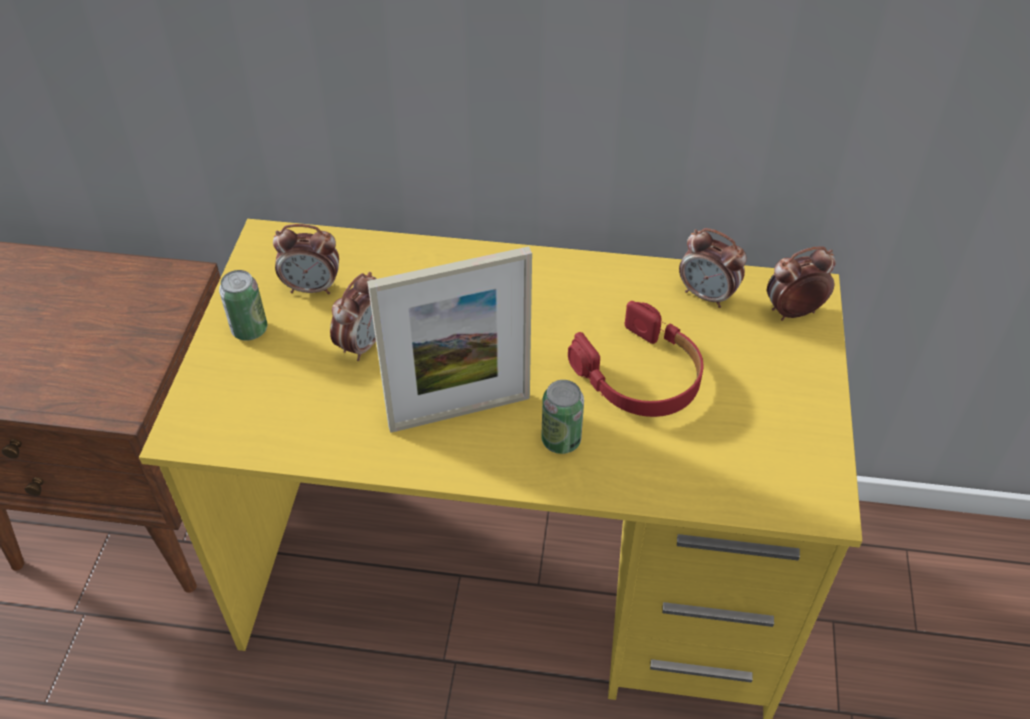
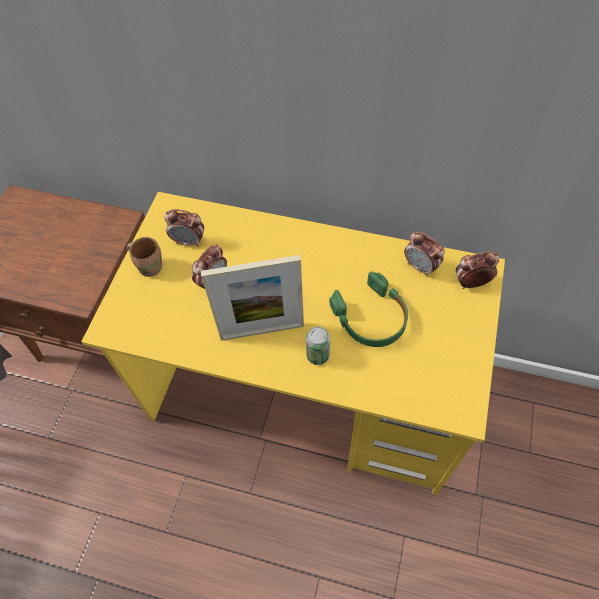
camera: 10 degrees right, 10 degrees up
(249, 330) = (150, 266): can -> brown mug
(640, 375) = (371, 317): red headphones -> green headphones

